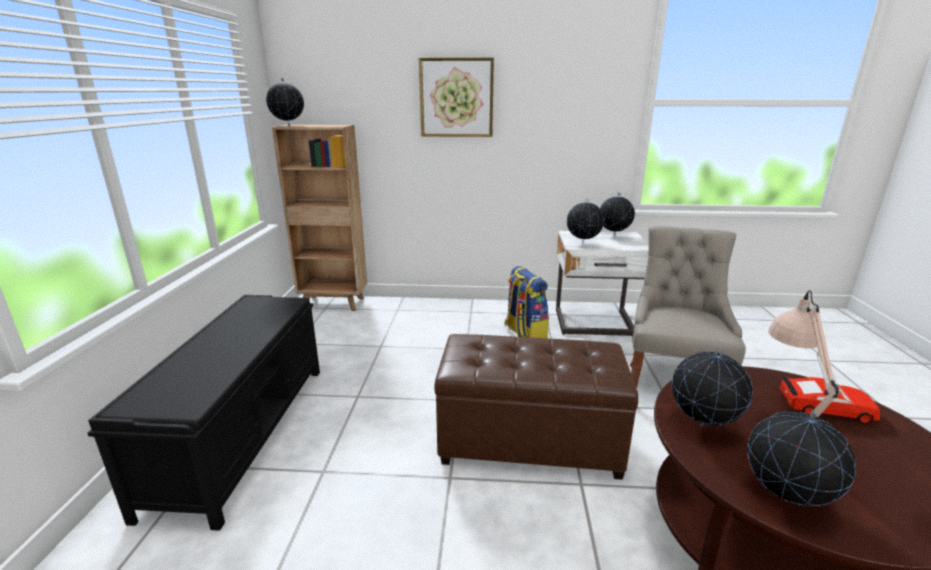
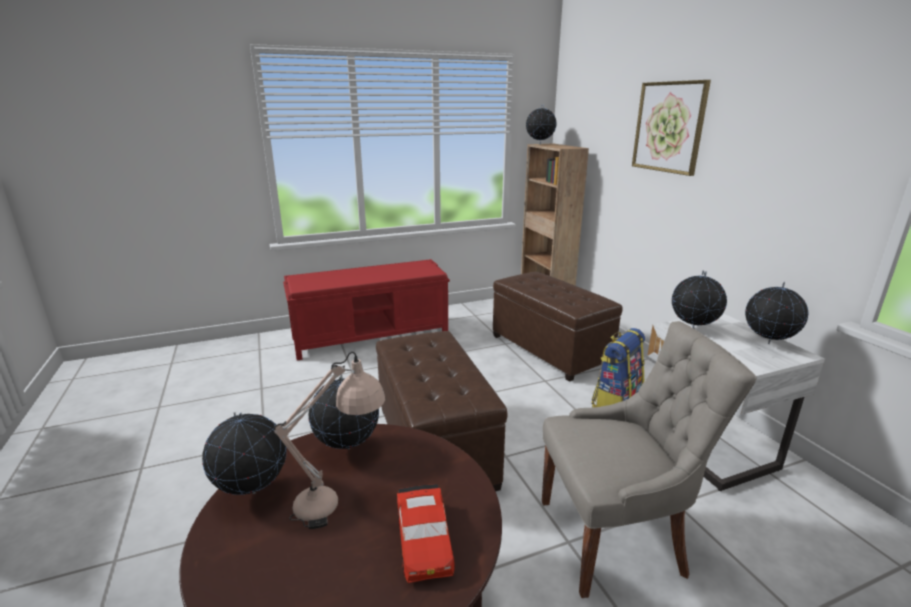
camera: 65 degrees right, 0 degrees up
(244, 431) = (372, 336): black bench -> red bench
(417, 329) = (549, 350): none -> brown ottoman

